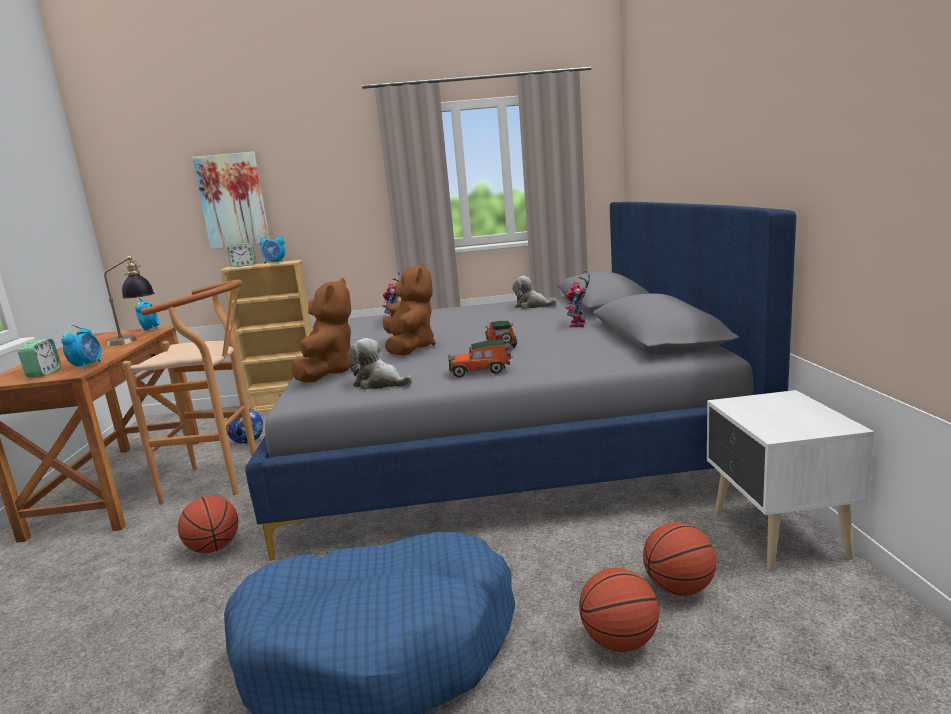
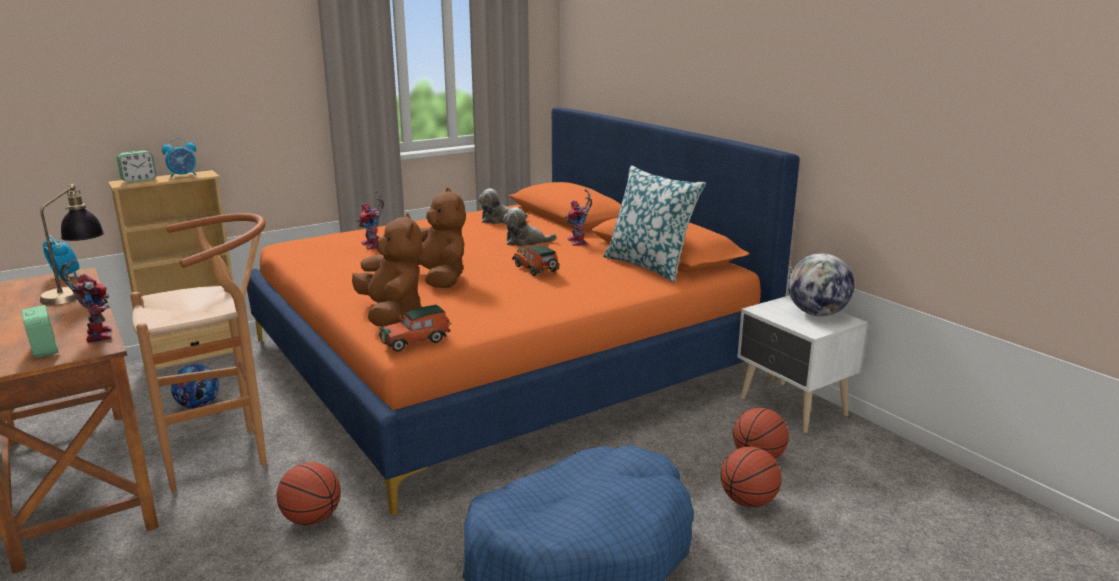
camera: 30 degrees left, 5 degrees up
(87, 366) = (96, 335): alarm clock -> toy robot
(233, 201) = (116, 93): picture -> none
(379, 383) = (470, 321): plush toy -> plush toy (525, 242)
(481, 371) = (555, 299): toy car -> toy car (416, 341)
(501, 435) = (503, 359): grey bed -> orange bed
(621, 347) = (649, 266): none -> pillow
(805, 415) = (817, 314): none -> globe

